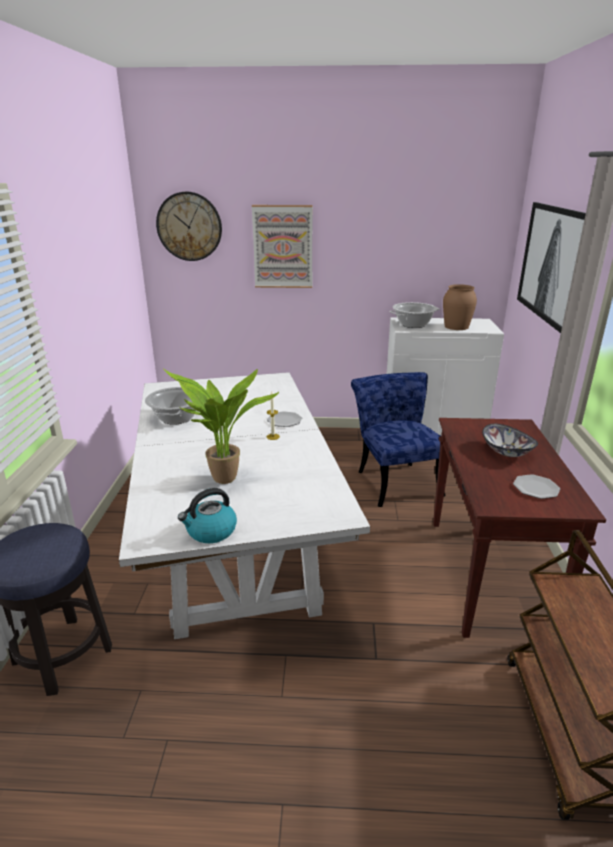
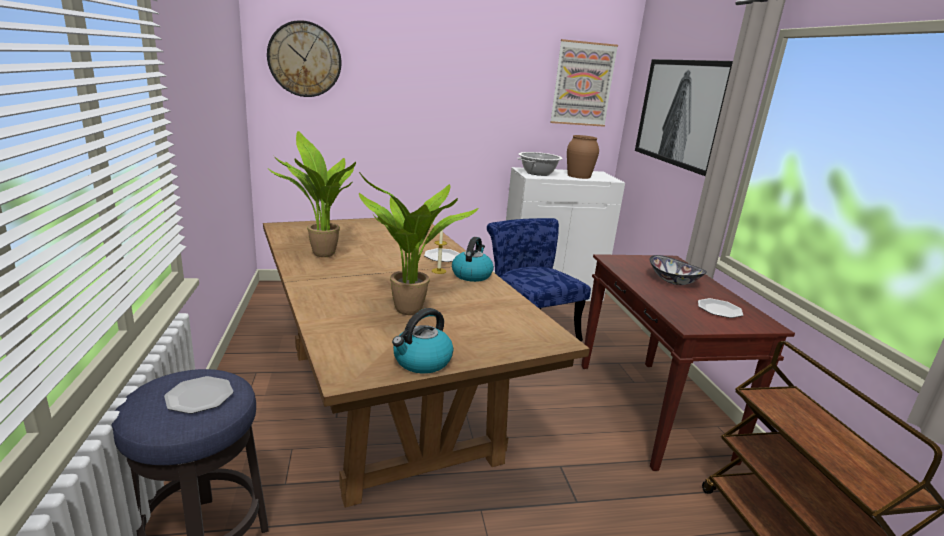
camera: 15 degrees left, 5 degrees down
(42, 548) = (199, 397): none -> plate
(177, 418) = (320, 255): cooking pot -> potted plant
(238, 549) = (388, 403): white dining table -> brown dining table
(283, 247) = (406, 89): picture -> picture (582, 84)
(301, 441) = (471, 275): none -> kettle

